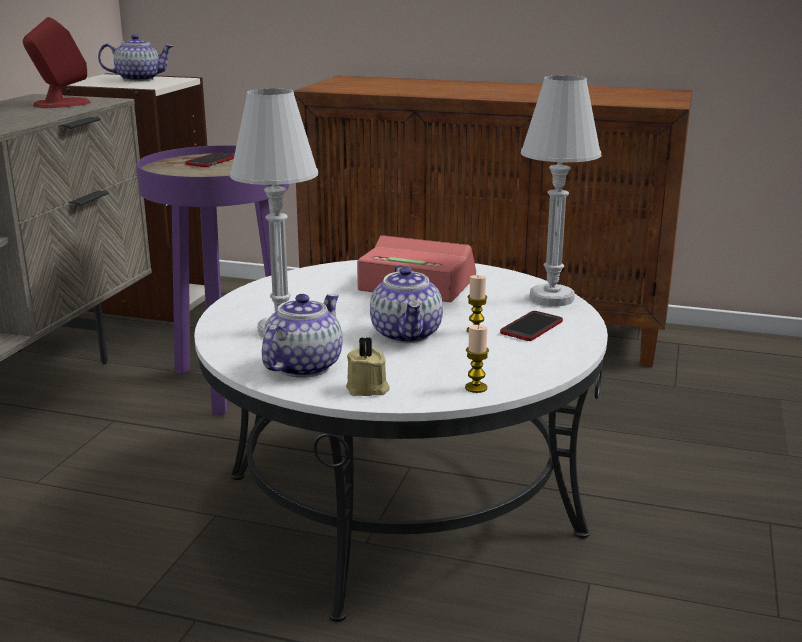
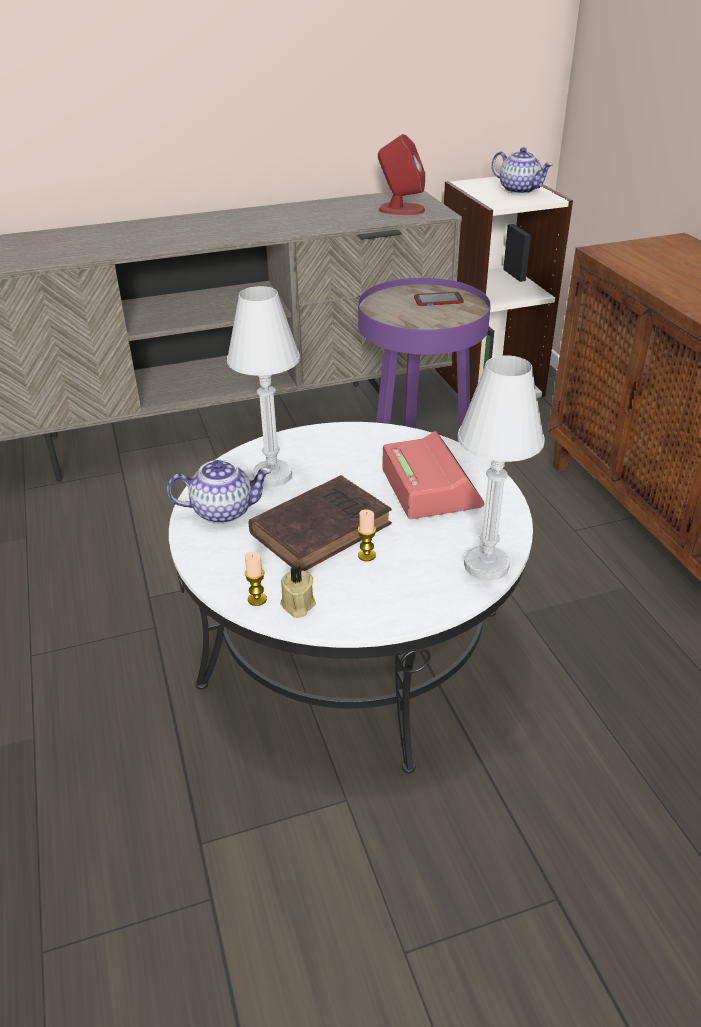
camera: 55 degrees right, 15 degrees up
(367, 389) = (211, 553): beige candle -> beige candle (297, 605)
(407, 334) = (324, 527): teapot -> brown book
(531, 327) = (405, 580): phone -> none

